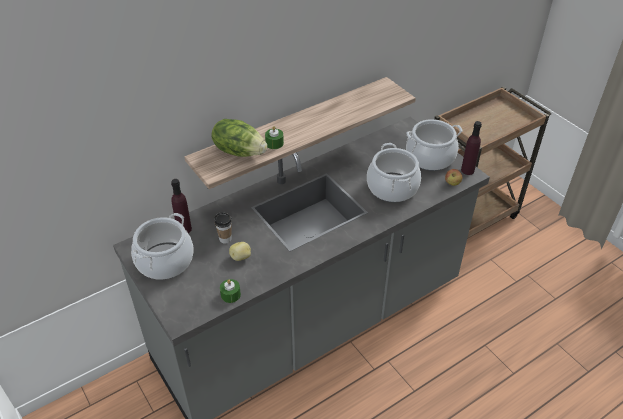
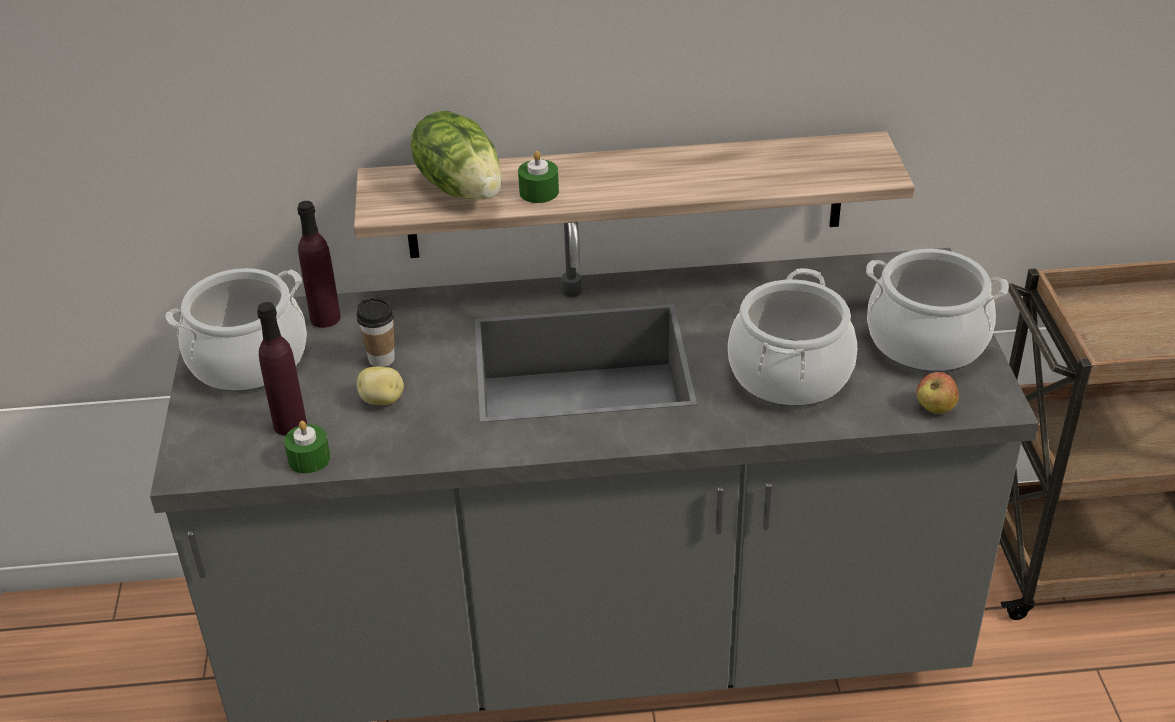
camera: 30 degrees right, 5 degrees down
(467, 170) = (994, 393): purple bottle -> purple bottle (290, 424)

